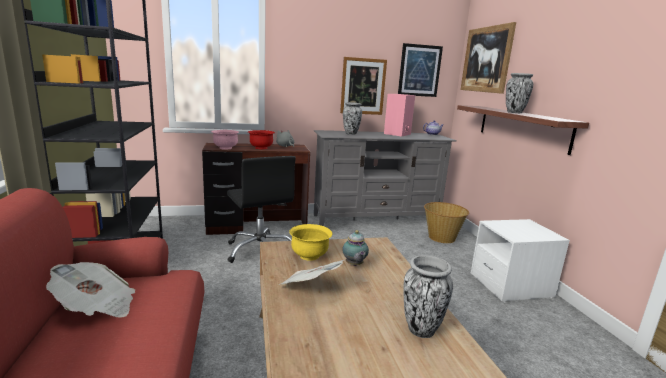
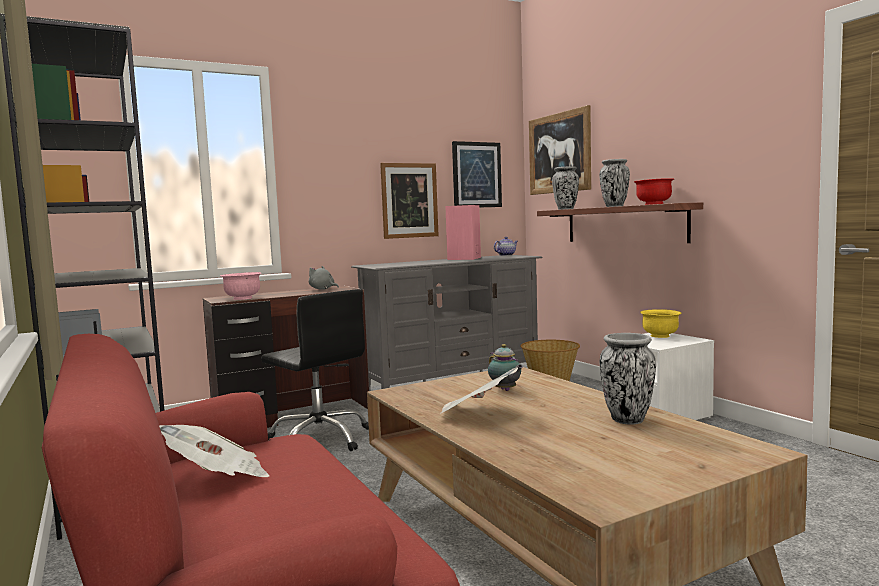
camera: 15 degrees left, 10 degrees down
(261, 148) = (292, 293): red bowl -> red bowl (653, 204)
(309, 256) = (444, 392): yellow bowl -> yellow bowl (660, 336)
(351, 133) = (407, 263): vase -> vase (566, 209)

